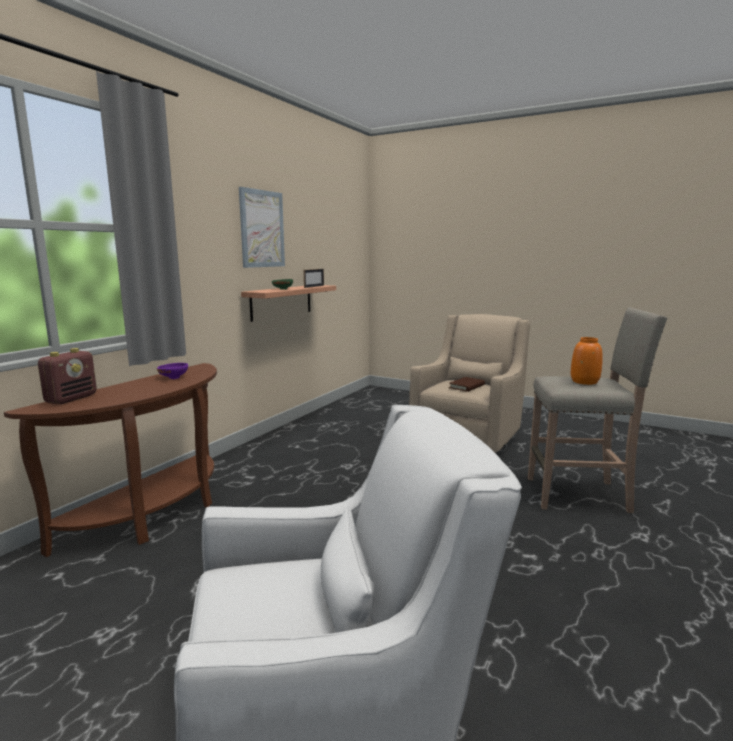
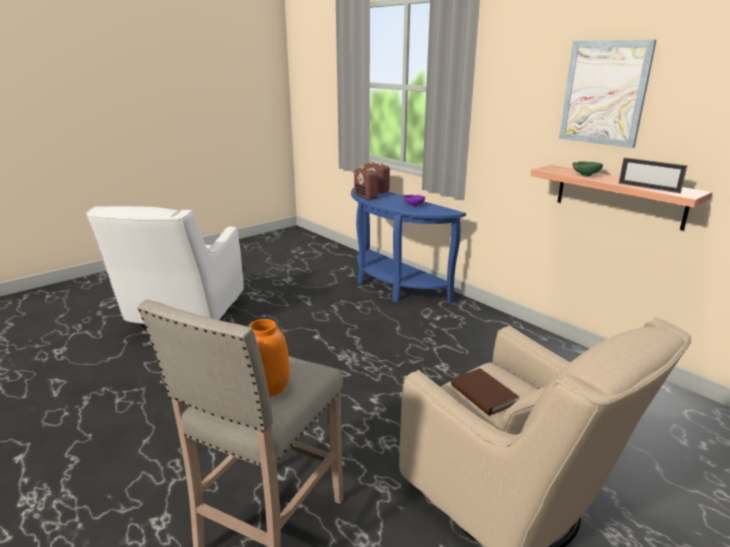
camera: 110 degrees right, 10 degrees up
(117, 399) = (366, 197): none -> radio
(155, 514) = (393, 286): brown console table -> blue console table

